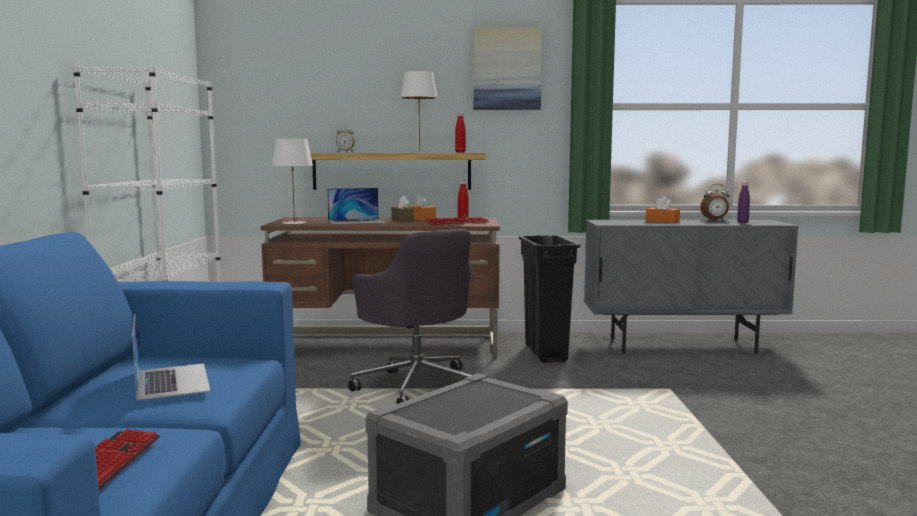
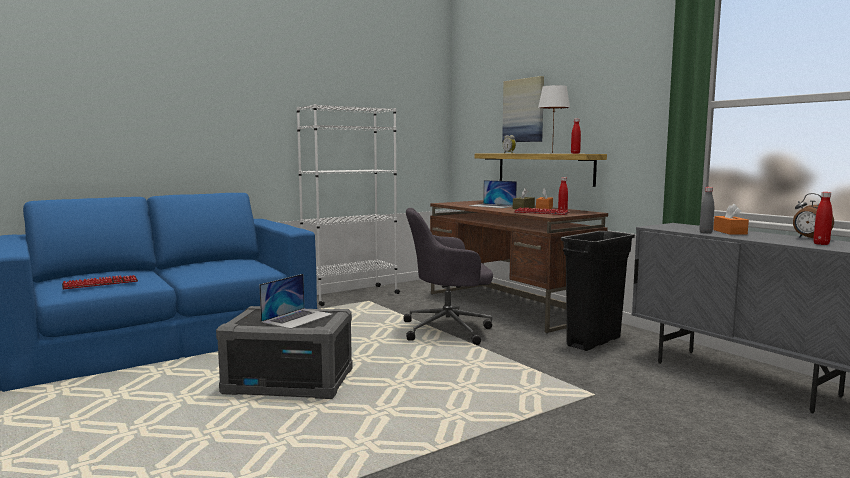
camera: 55 degrees right, 0 degrees up
(172, 380) = (212, 268): laptop -> laptop (297, 318)
(294, 223) = (456, 203): white table lamp -> none
(417, 385) = (449, 330): grey office chair -> grey office chair turned 60 degrees clockwise
(507, 69) = (627, 75): picture -> picture (523, 110)
(658, 223) = (705, 232): none -> grey bottle
(742, 222) = (821, 244): purple bottle -> red bottle

